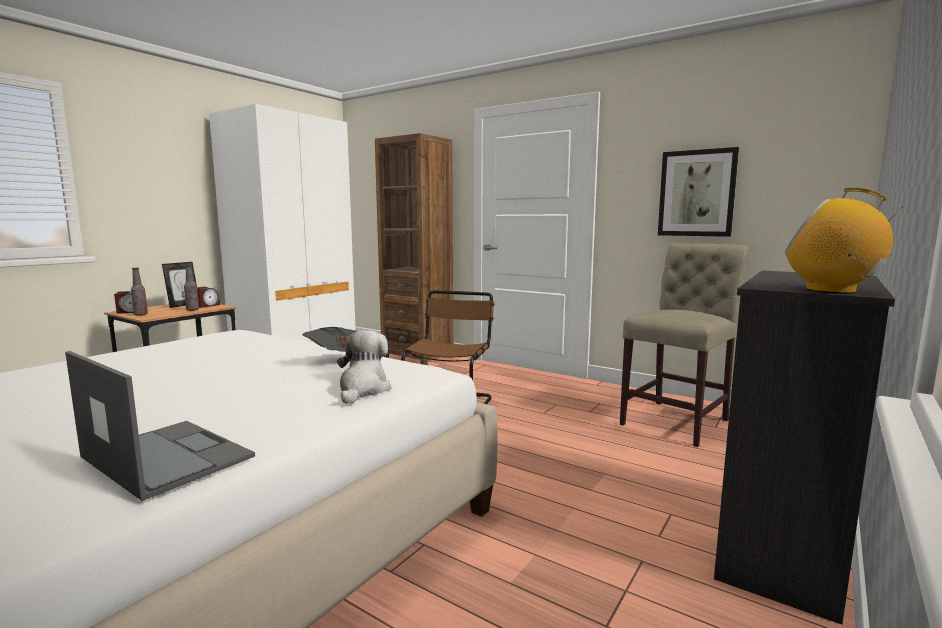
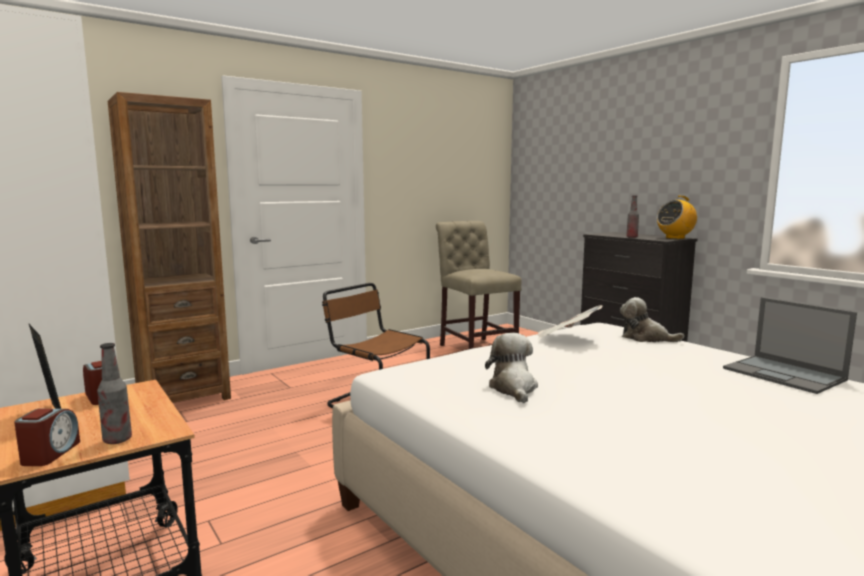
camera: 70 degrees left, 0 degrees up
(165, 457) = (785, 374): laptop -> laptop turned 90 degrees counterclockwise
(179, 356) = (513, 388): none -> plush toy
(192, 310) = (135, 404): bottle -> bottle (632, 237)
(697, 193) = (433, 184): picture -> none

